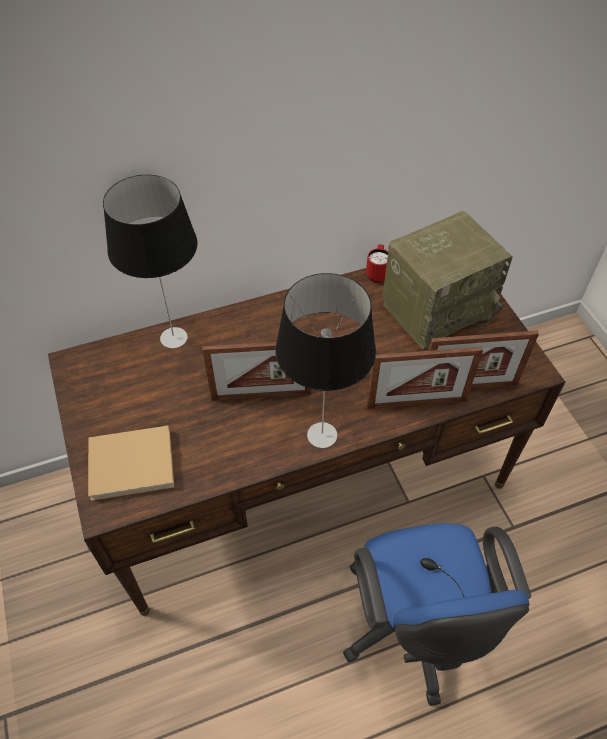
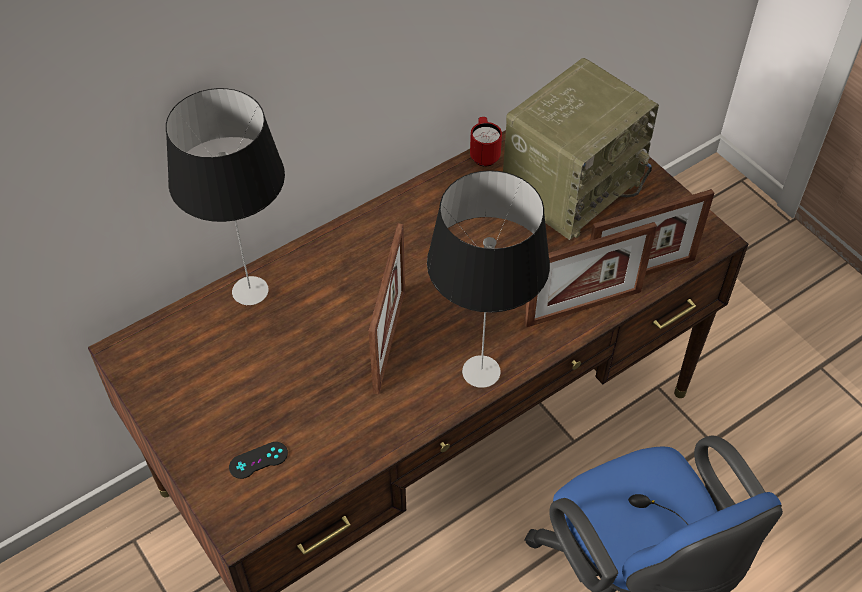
camera: 15 degrees left, 0 degrees up
(134, 464) = (258, 460): beige book -> black game controller
(261, 395) = (389, 340): picture frame -> picture frame turned 60 degrees counterclockwise

